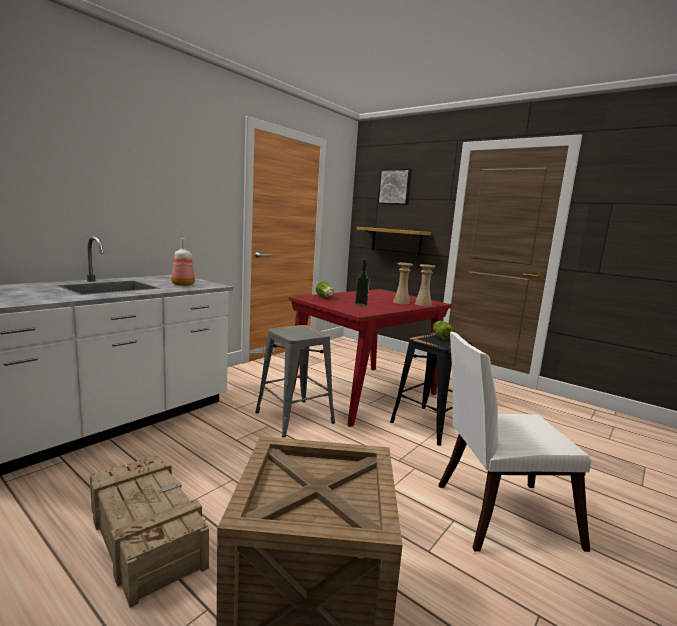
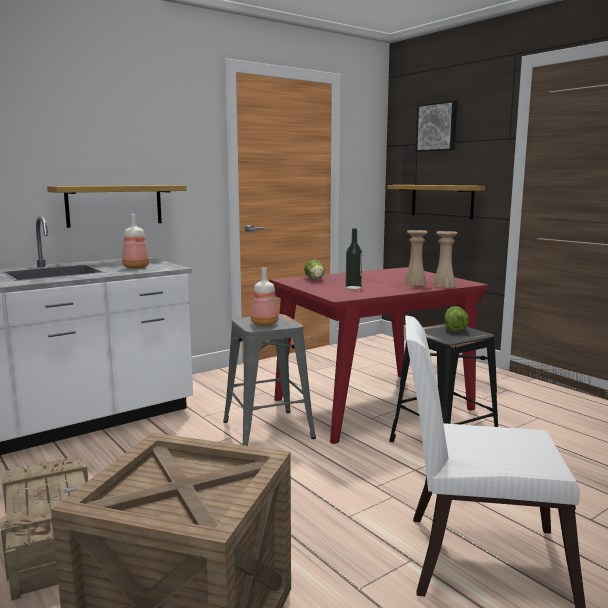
camera: 15 degrees right, 0 degrees up
(155, 230) = (114, 205): none -> shelf
(298, 333) = (263, 324): none -> bottle

